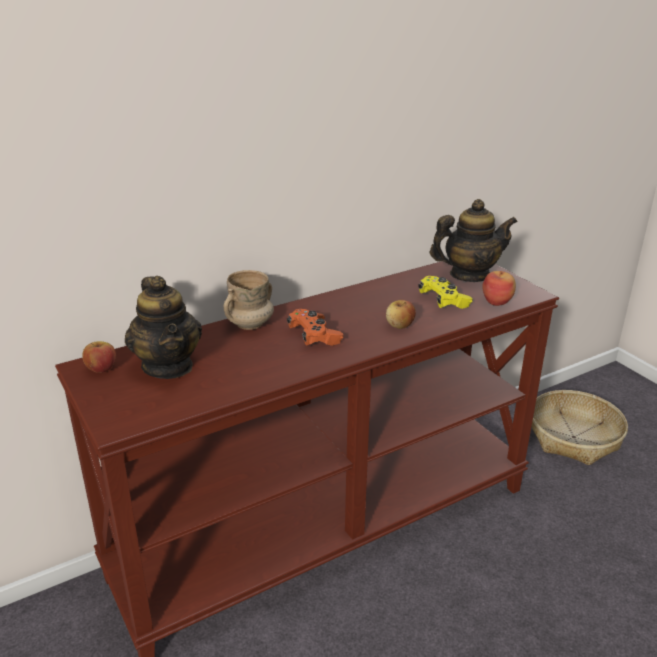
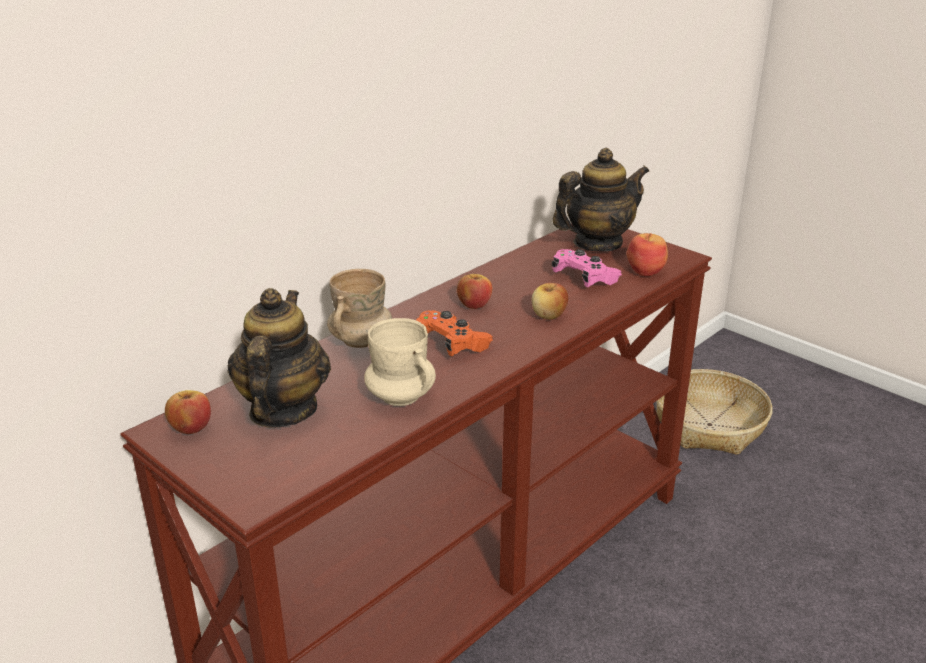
camera: 15 degrees left, 0 degrees up
(168, 366) = (282, 410): teapot -> teapot turned 135 degrees counterclockwise
(256, 369) = (401, 396): none -> beige mug
(347, 310) = (474, 305): none -> apple
(443, 301) = (584, 278): yellow game controller -> pink game controller

